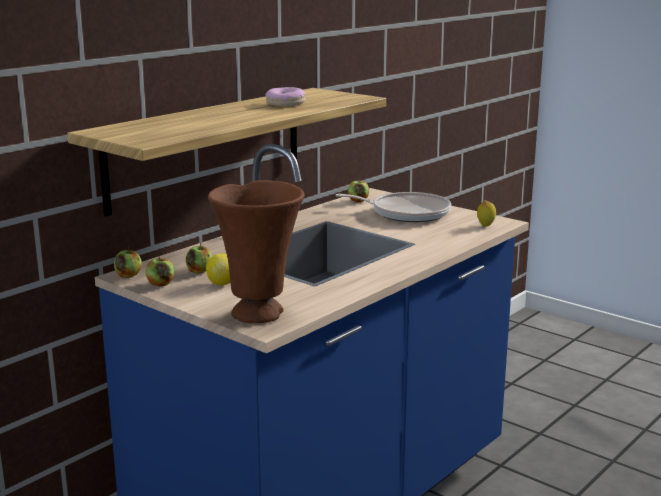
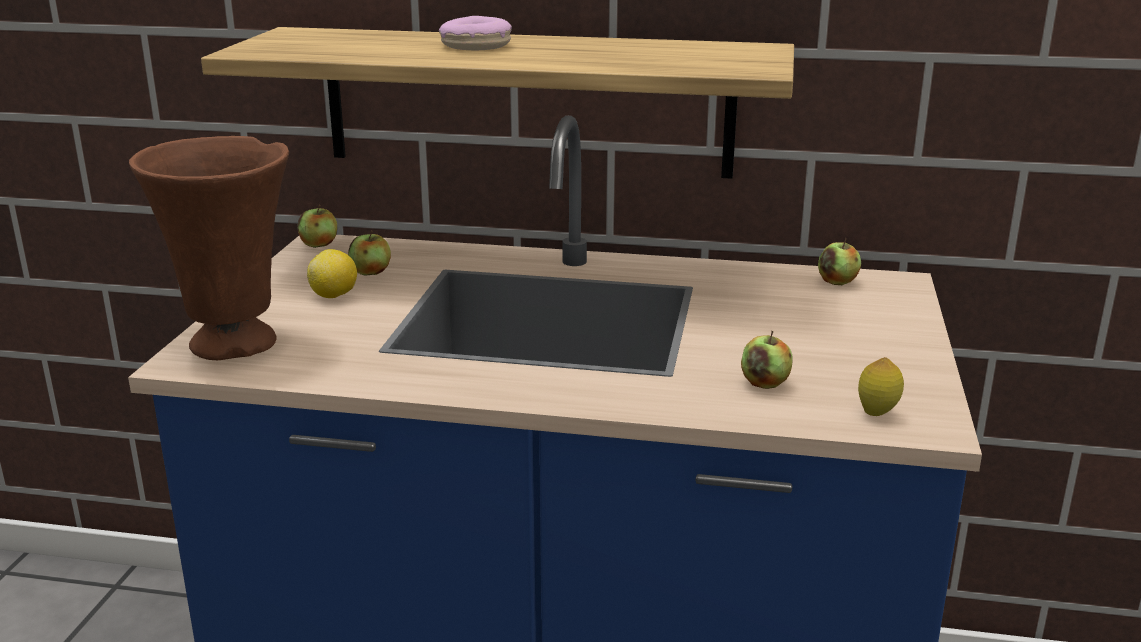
camera: 60 degrees right, 5 degrees up
(160, 284) = (303, 266): apple -> apple (765, 383)
(285, 104) = (611, 52): donut -> donut (476, 46)
(406, 213) = (832, 331): frying pan -> none

